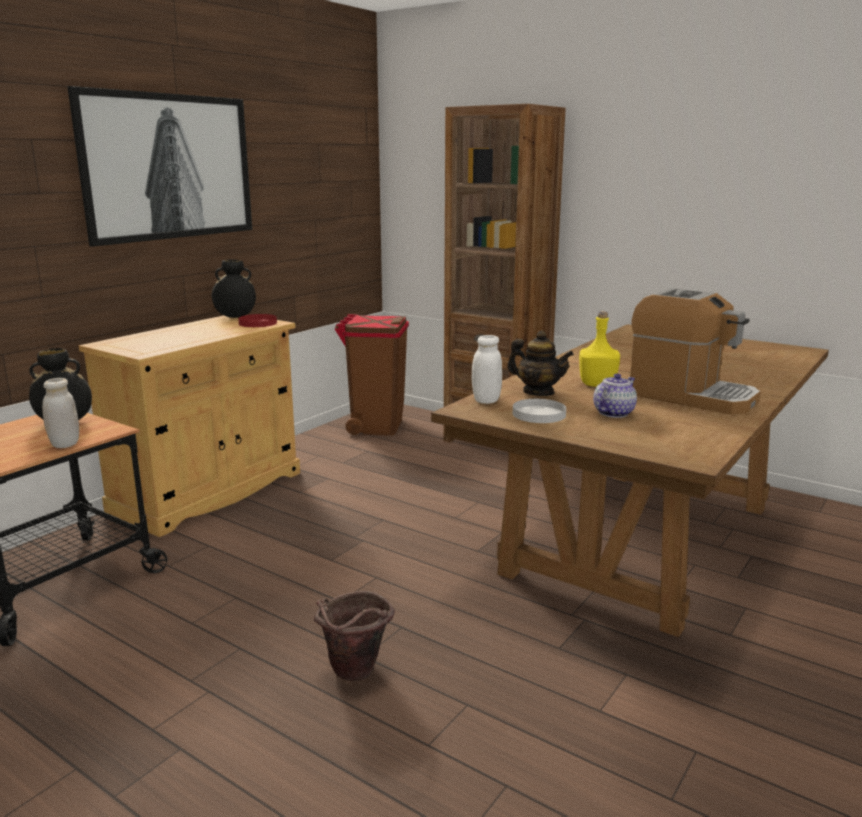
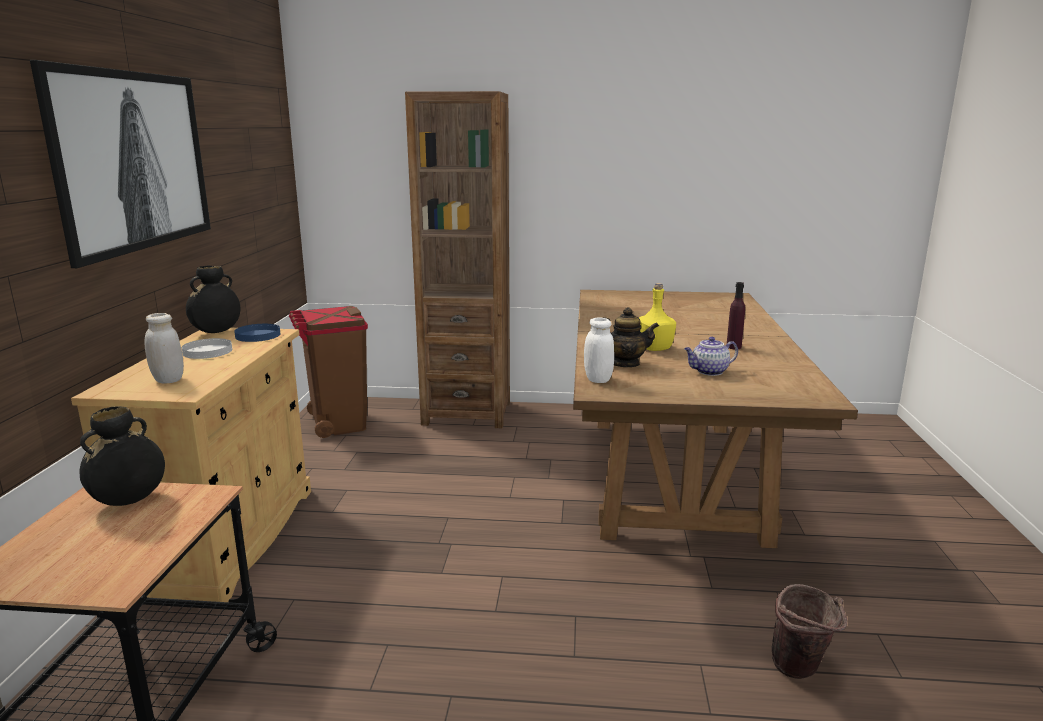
camera: 30 degrees left, 0 degrees up
(65, 444) = (175, 527): white jar -> white jar (168, 380)
(257, 323) = (257, 335): red plate -> blue plate
(354, 675) = (586, 677): brown bucket -> brown bucket (801, 671)
(538, 414) = (659, 384): white plate -> white plate (207, 351)
(613, 413) = (709, 371): teapot -> teapot turned 120 degrees counterclockwise
(691, 396) = (733, 347): coffee machine -> purple bottle

